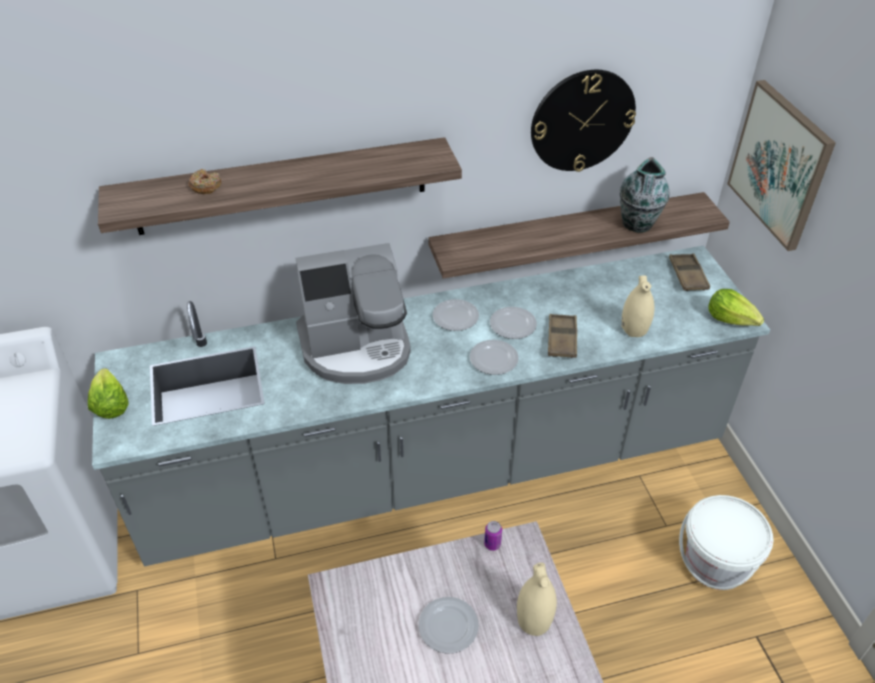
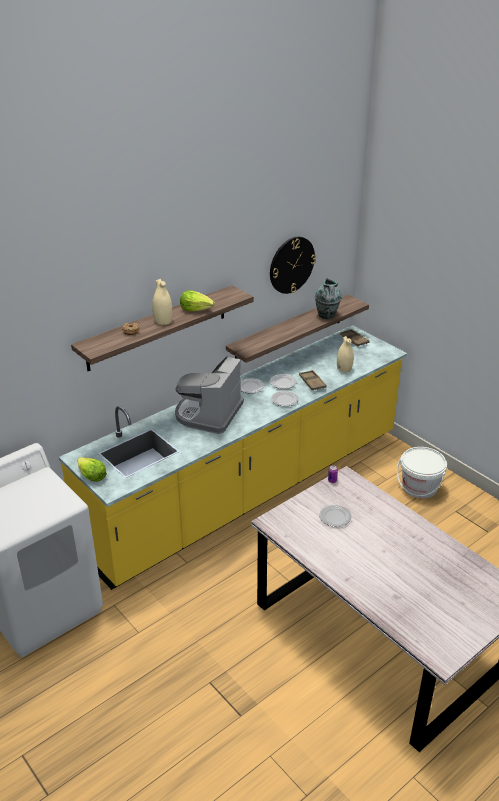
camera: 25 degrees left, 10 degrees down
(356, 347) = (209, 414): coffee machine -> coffee machine turned 150 degrees clockwise
(437, 468) = (249, 491): grey counter -> yellow counter
(534, 619) = (372, 501): beige vase -> beige vase (163, 320)
(731, 319) = (386, 353): lettuce -> lettuce (196, 309)
(780, 164) = (389, 267): picture -> none

